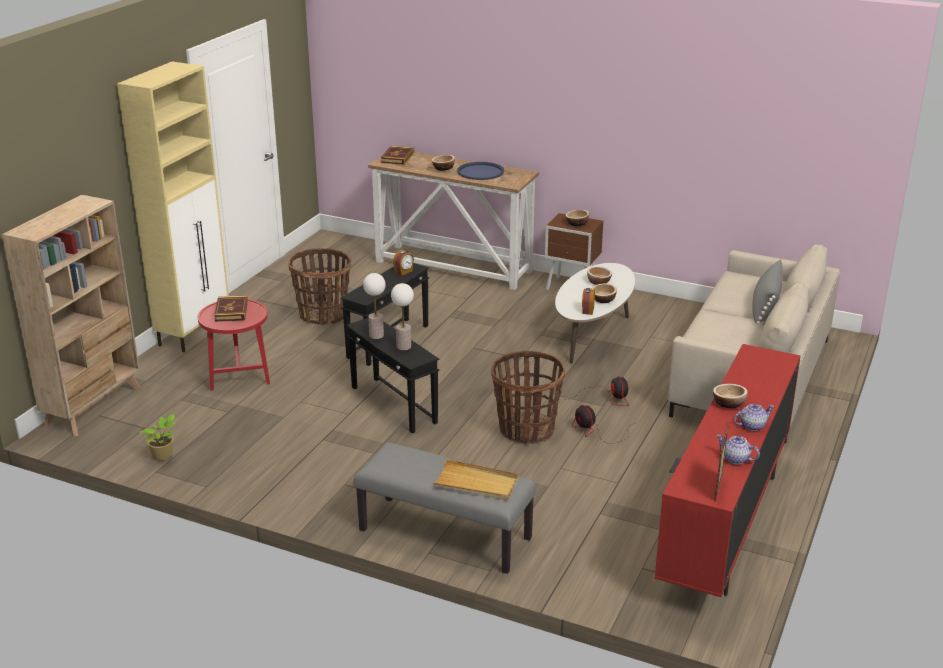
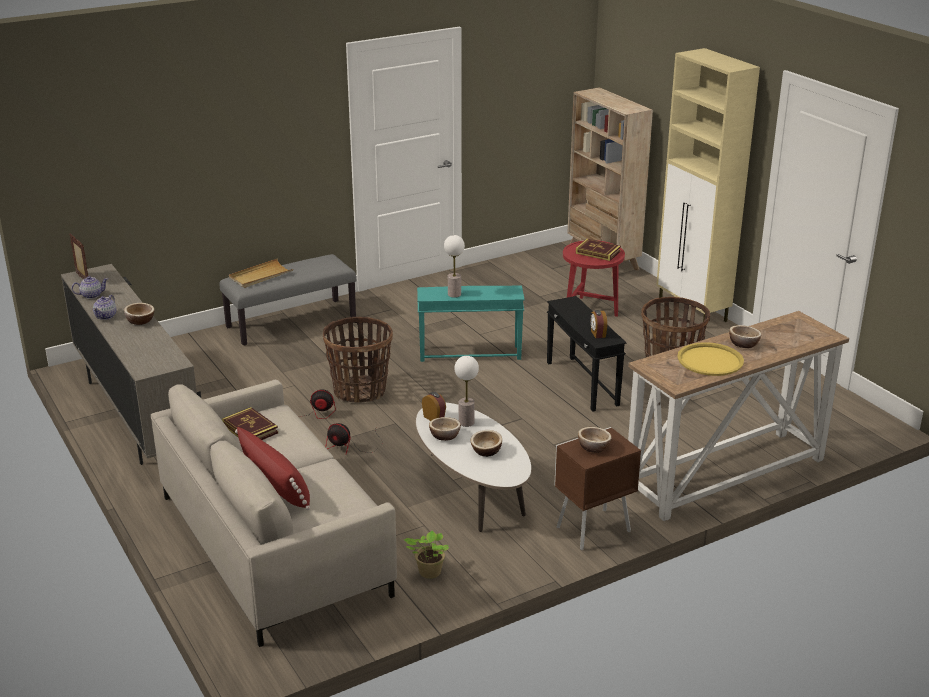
camera: 125 degrees right, 0 degrees up
(164, 456) = (506, 267): potted plant -> potted plant (428, 572)
(376, 335) = (486, 290): table lamp -> table lamp (466, 422)
(393, 405) = (470, 353): black side table -> turquoise side table
(397, 158) = (808, 331): book -> book (250, 429)
(480, 172) = (710, 360): blue tray -> yellow tray
(724, 527) = (136, 415): red tv stand -> beige tv stand
(765, 307) = (276, 486): grey pillow -> red pillow

